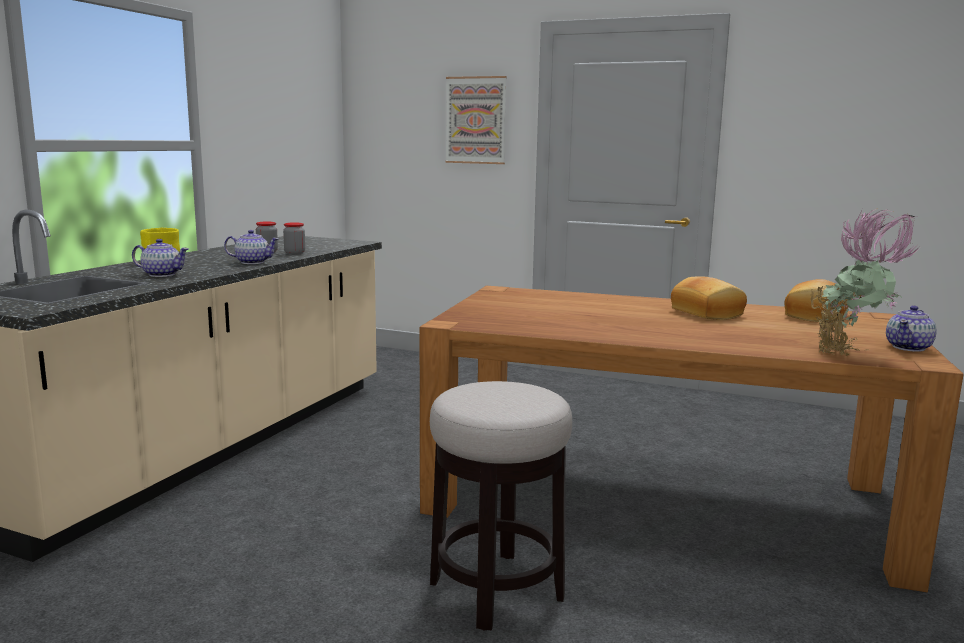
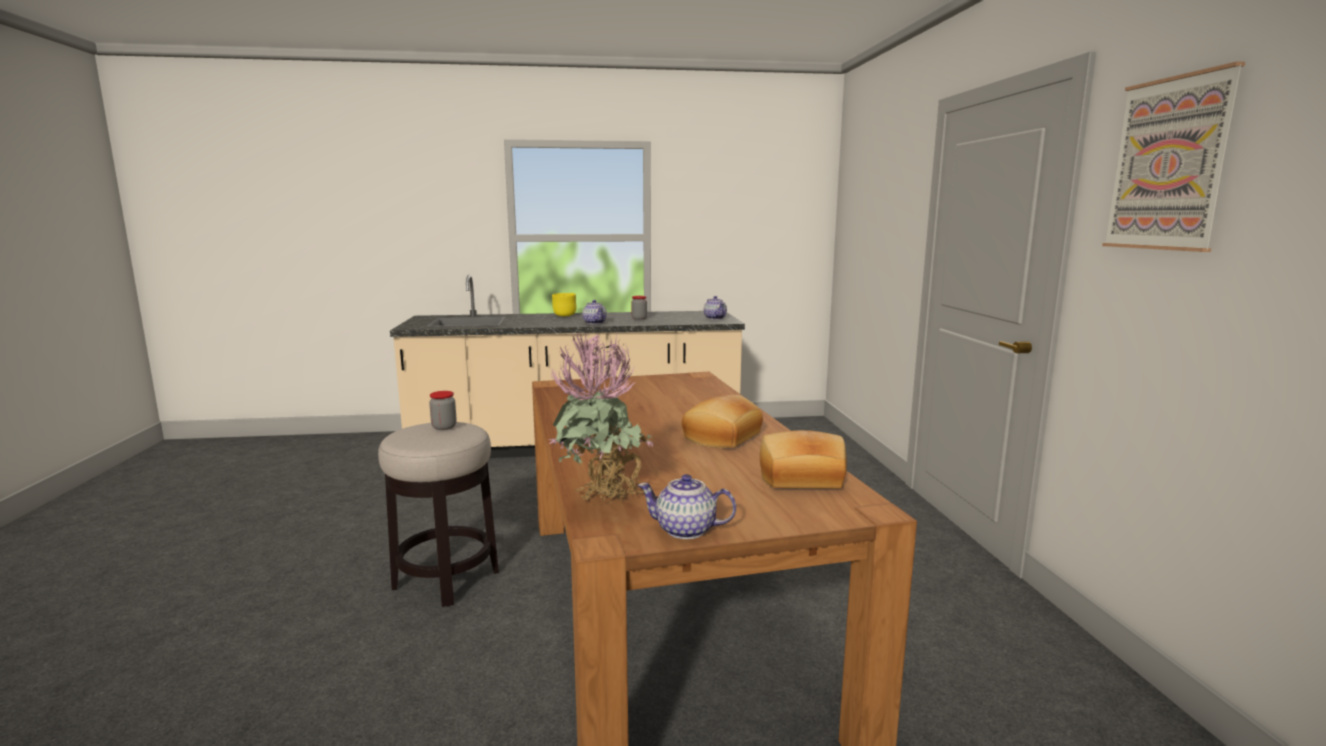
camera: 60 degrees right, 0 degrees up
(162, 274) = (526, 321): teapot -> teapot (715, 318)
(294, 253) = (646, 322): jar -> jar (444, 427)
(476, 120) = (895, 212): picture -> picture (1169, 164)

